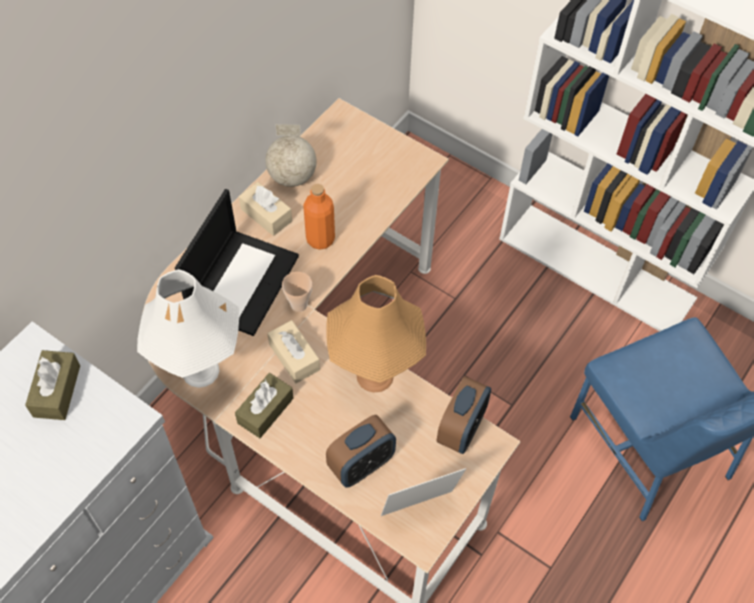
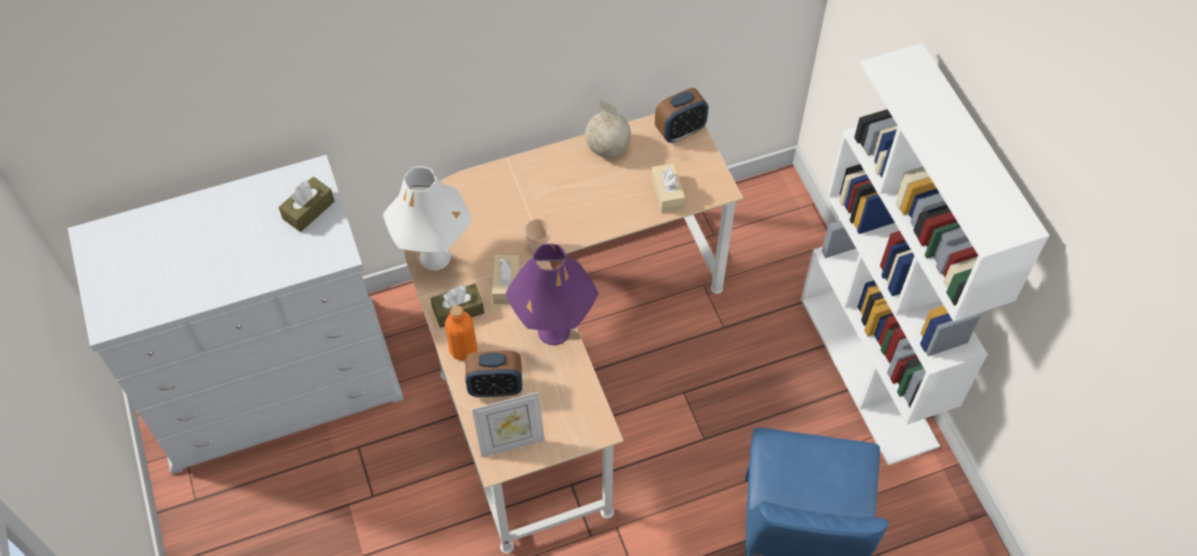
camera: 35 degrees right, 0 degrees up
(242, 281) = (511, 208): laptop -> none
(266, 215) = (566, 167): beige tissue box -> beige tissue box (667, 193)
(320, 239) = (592, 207): orange bottle -> orange bottle (463, 350)
(374, 375) = (553, 331): orange table lamp -> purple table lamp
(419, 510) = (511, 442): picture frame -> picture frame turned 150 degrees clockwise
(461, 429) = (586, 405): alarm clock -> alarm clock (680, 131)

